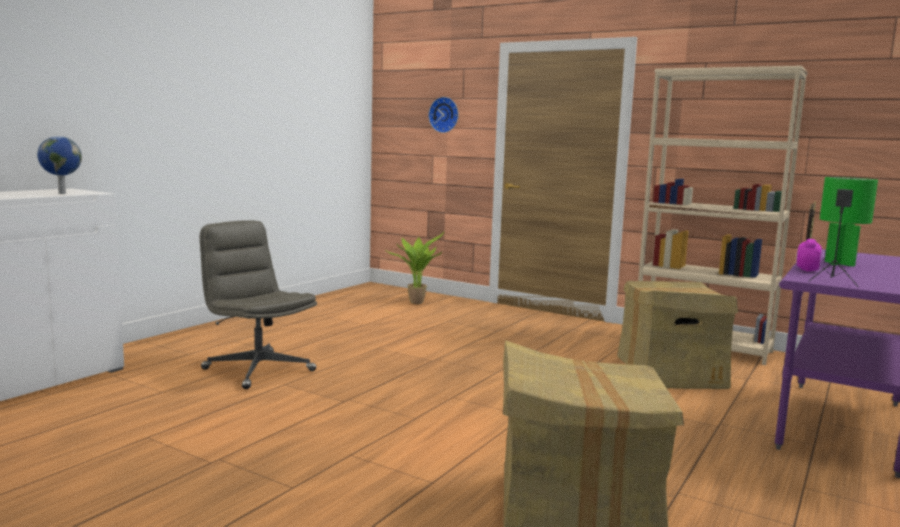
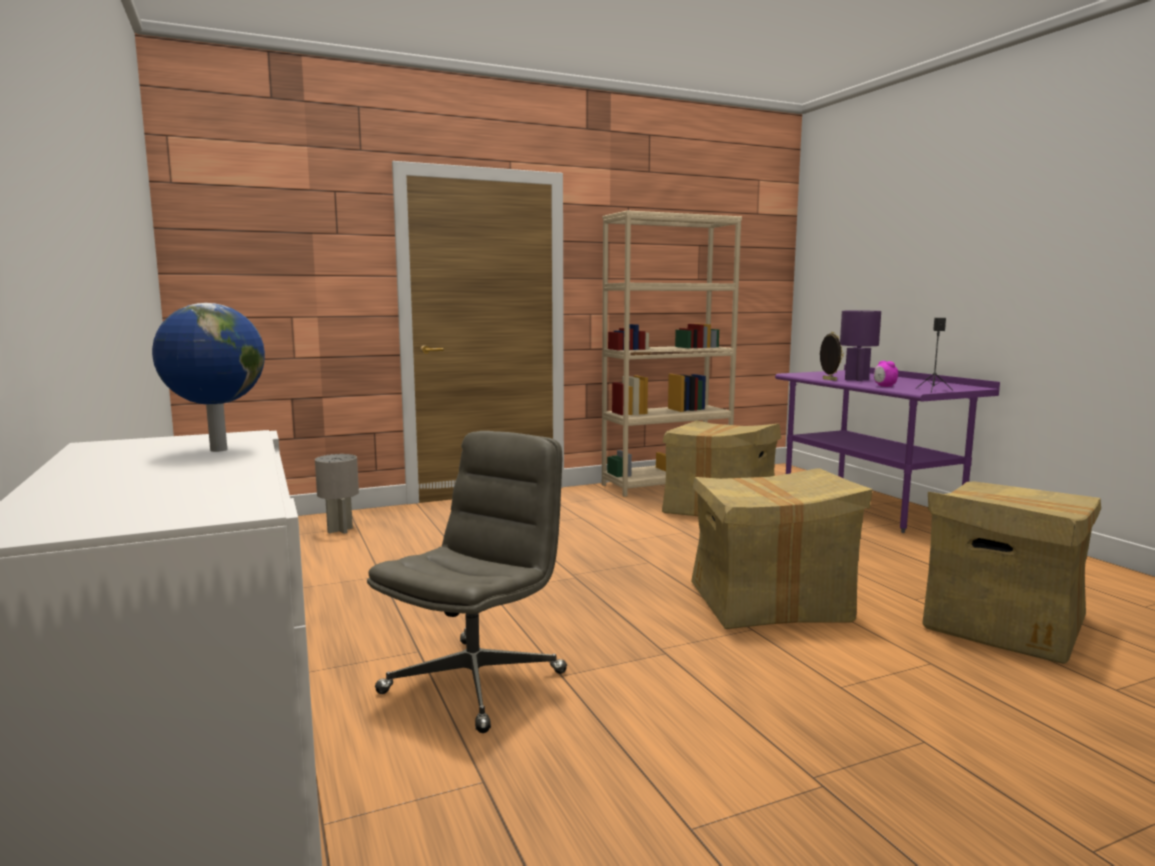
camera: 55 degrees left, 0 degrees up
(257, 370) = (475, 681): grey office chair -> grey office chair turned 135 degrees clockwise
(416, 302) = (340, 530): potted plant -> grey table lamp
(445, 115) = (310, 256): wall clock -> none
(475, 417) = (770, 603): none -> cardboard box
(839, 263) = (856, 380): green table lamp -> purple table lamp

